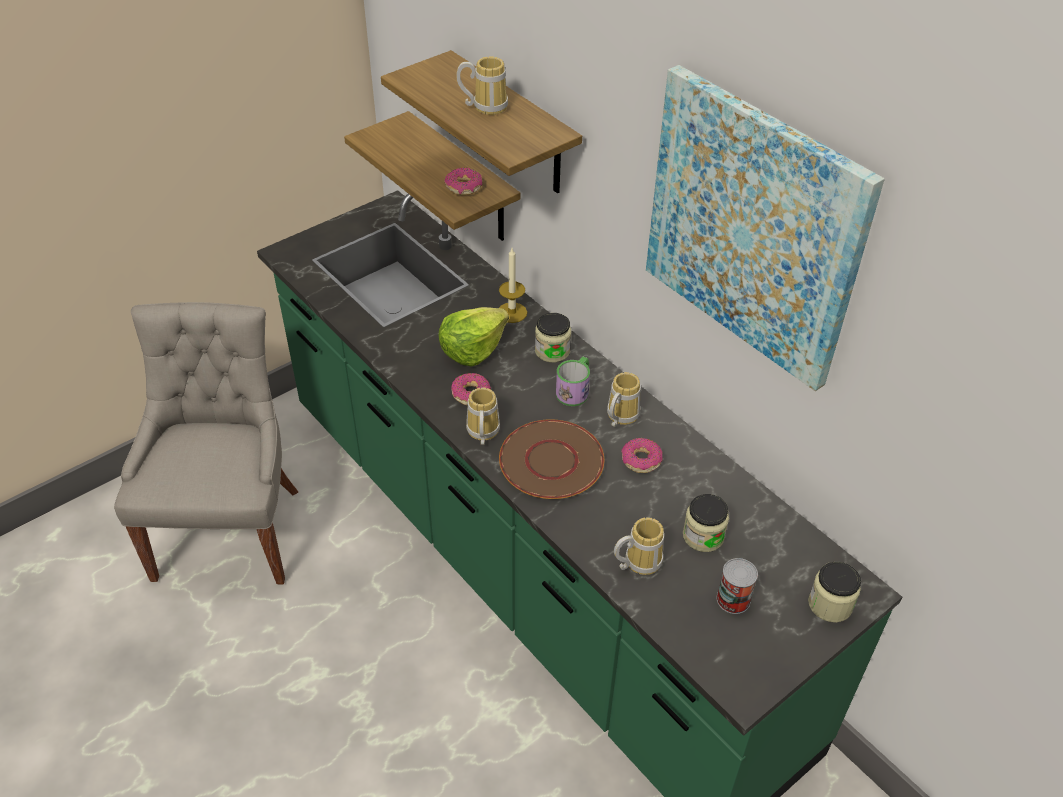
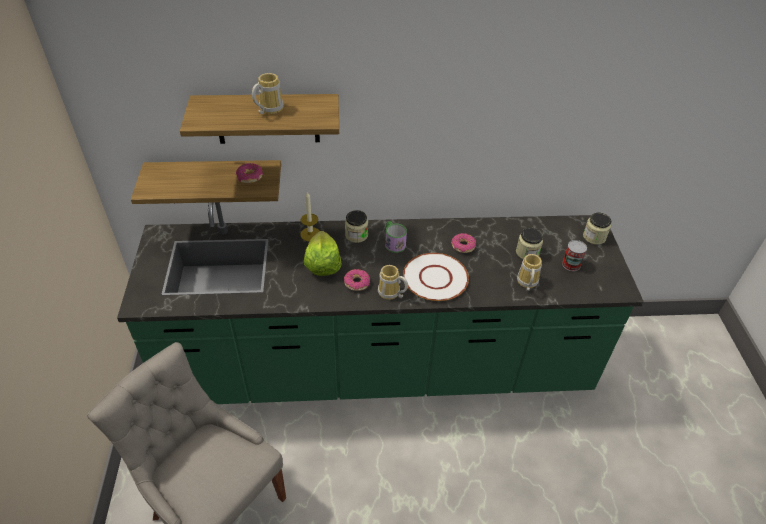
camera: 55 degrees left, 0 degrees up
(550, 461) = (435, 278): brown plate -> white plate
(619, 416) = (427, 237): mug -> none
(753, 227) = (487, 81): picture -> none

